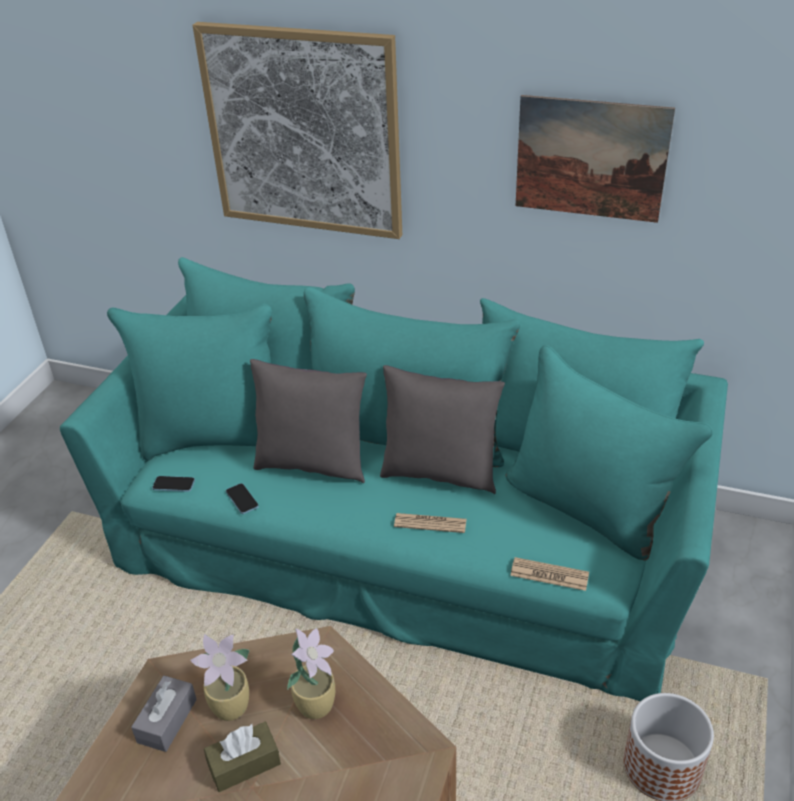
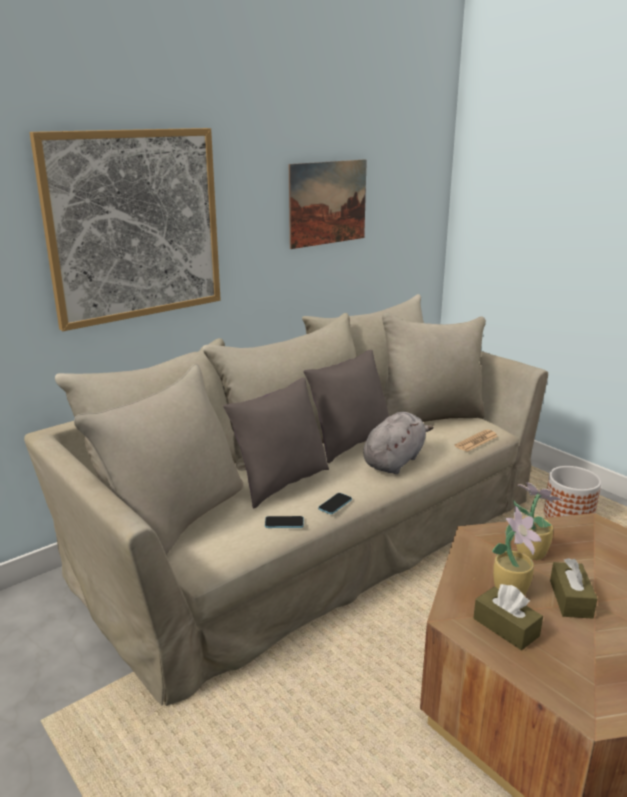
camera: 60 degrees left, 15 degrees down
(167, 720) = (506, 627): grey tissue box -> brown tissue box
(174, 485) = (222, 551): phone -> phone (335, 504)
(403, 541) = (315, 535): turquoise sofa -> beige sofa
(430, 523) = (395, 461): newspaper -> grey plush toy

